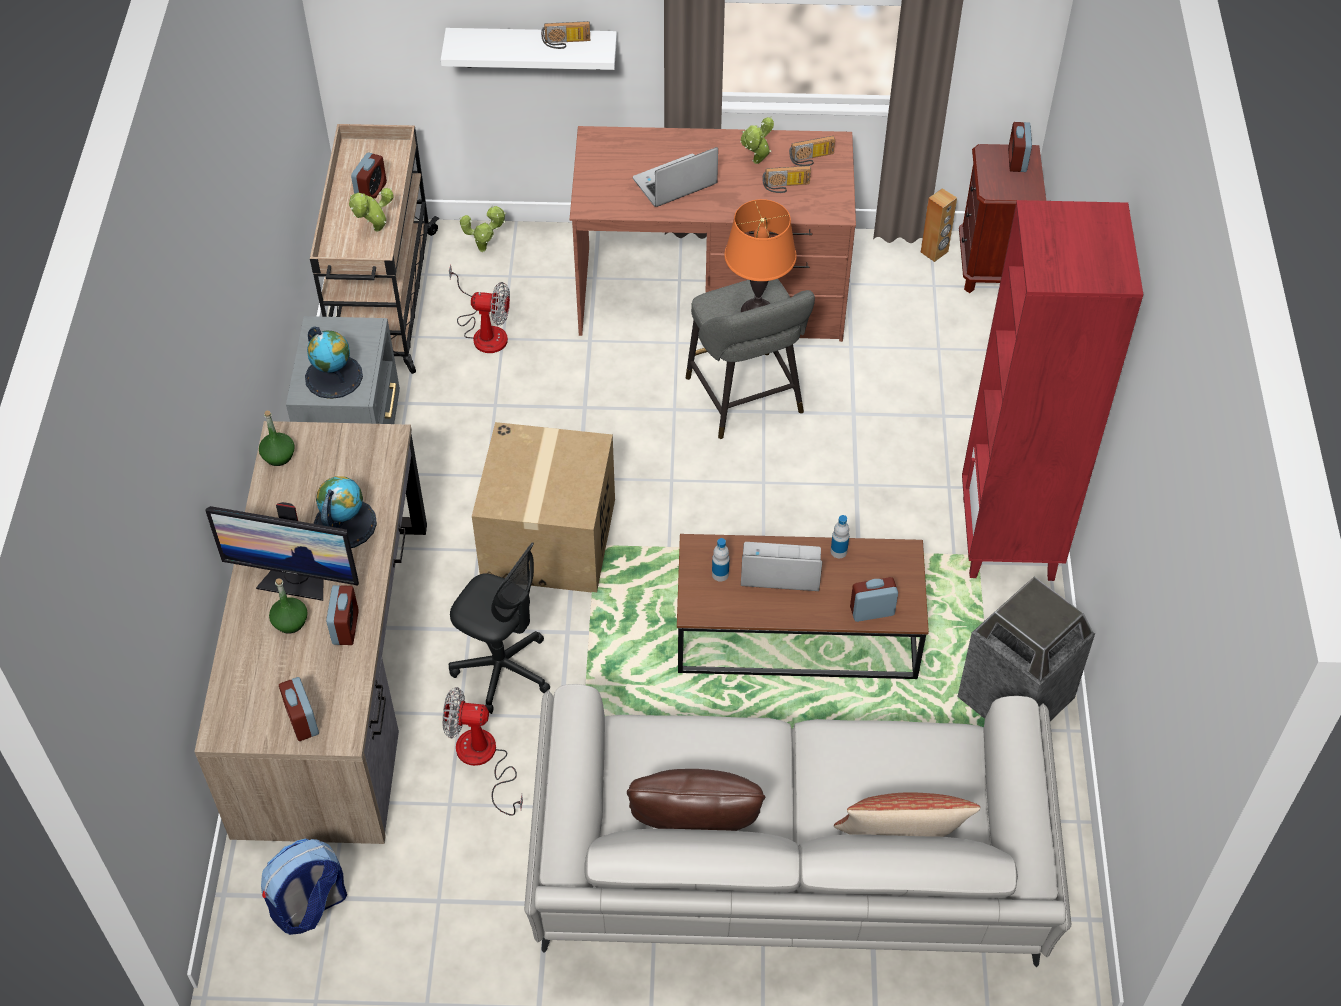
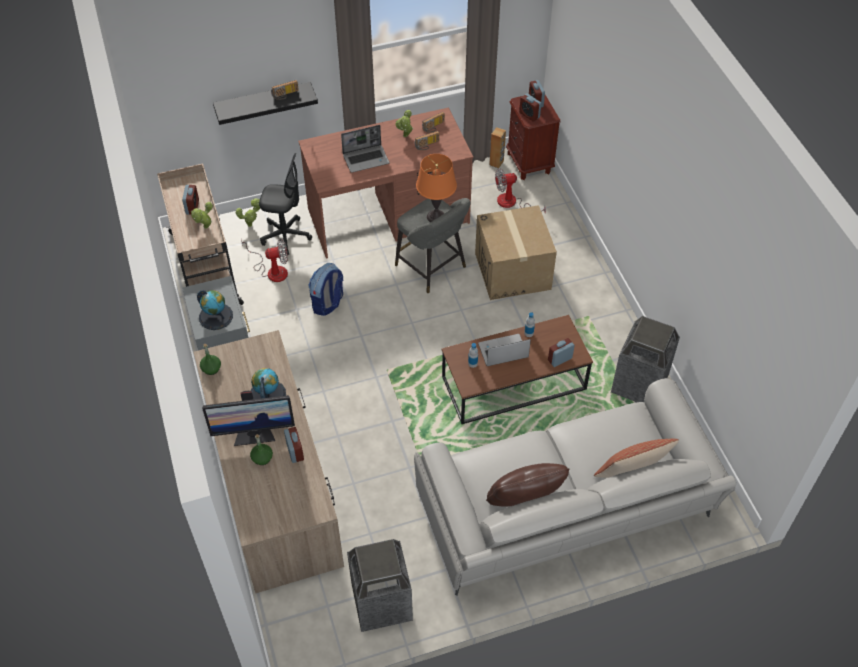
camera: 20 degrees left, 0 degrees up
(302, 721) = (295, 510): alarm clock -> alarm clock (529, 115)
(310, 907) = (318, 614): backpack -> backpack (328, 303)
(418, 924) = (382, 603): none -> trash can
(483, 760) = (377, 504): fan -> fan (512, 204)
(503, 670) = (366, 452): black office chair -> black office chair (286, 236)
(532, 48) = (263, 103): white shelf -> black shelf
(549, 539) = (359, 374): cardboard box -> cardboard box (513, 271)
(674, 183) = (366, 159): laptop -> laptop turned 150 degrees counterclockwise
(1009, 539) = (600, 303): red bookcase -> none

